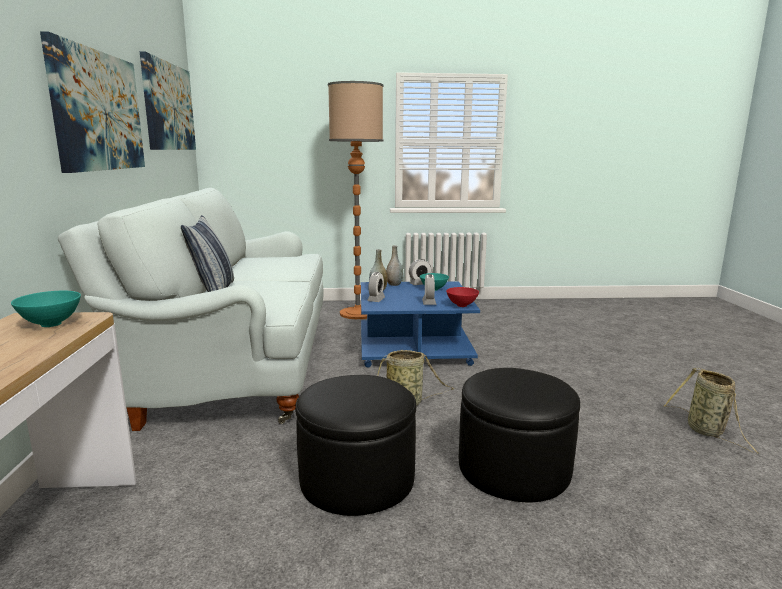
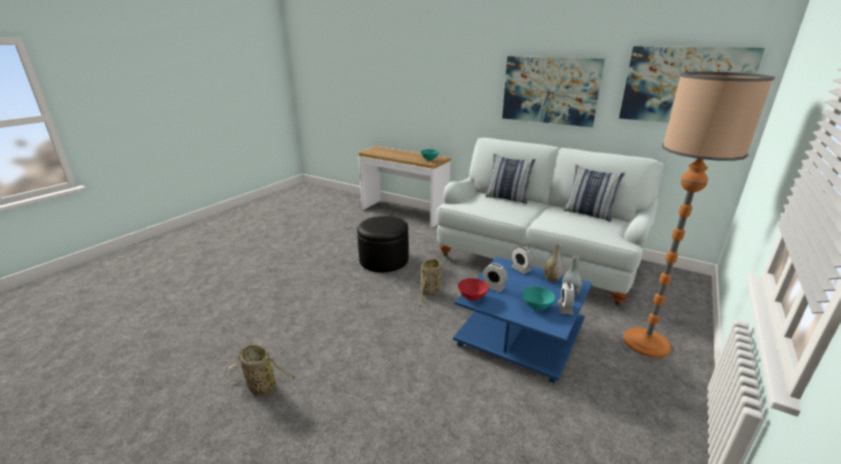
camera: 125 degrees right, 10 degrees up
(242, 263) = (588, 214): none -> pillow
(514, 468) = (340, 295): black ottoman -> none

